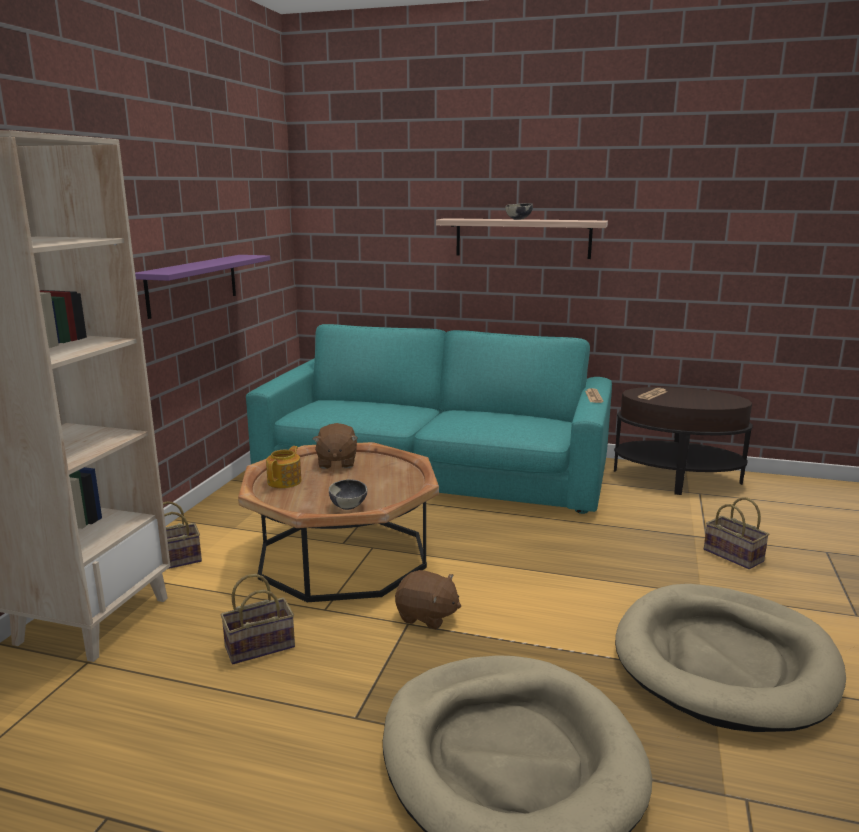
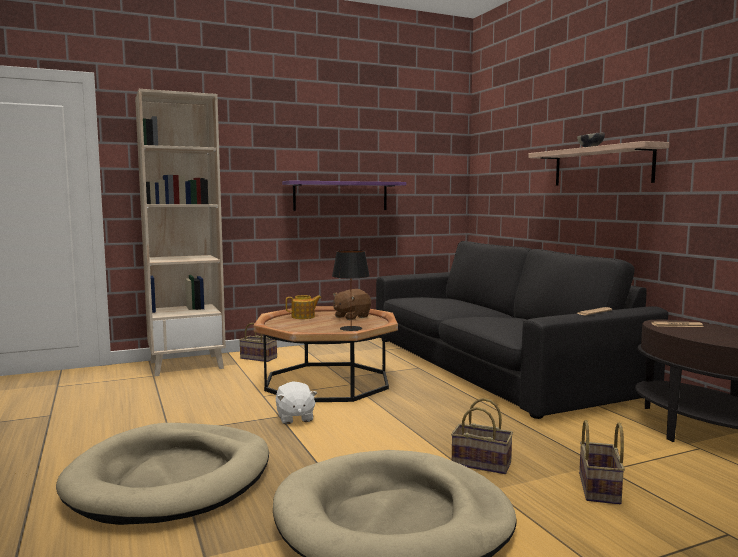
camera: 50 degrees right, 10 degrees down
(261, 645) = (208, 396): basket -> basket (483, 463)
(348, 506) = (295, 330): bowl -> none
(391, 480) = (350, 328): none -> black table lamp
(427, 616) = (294, 418): brown plush toy -> white plush toy
(433, 469) = (492, 365): turquoise sofa -> black sofa

